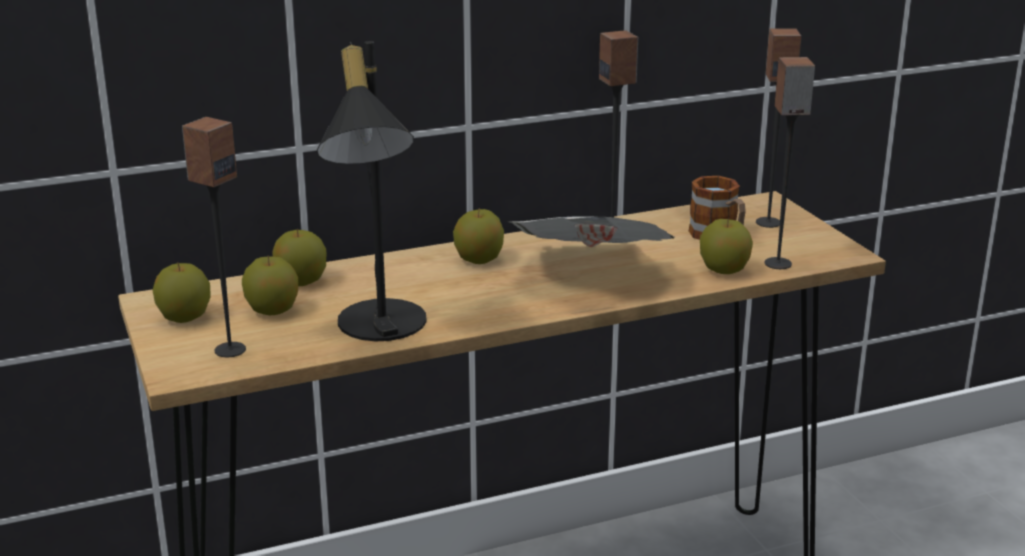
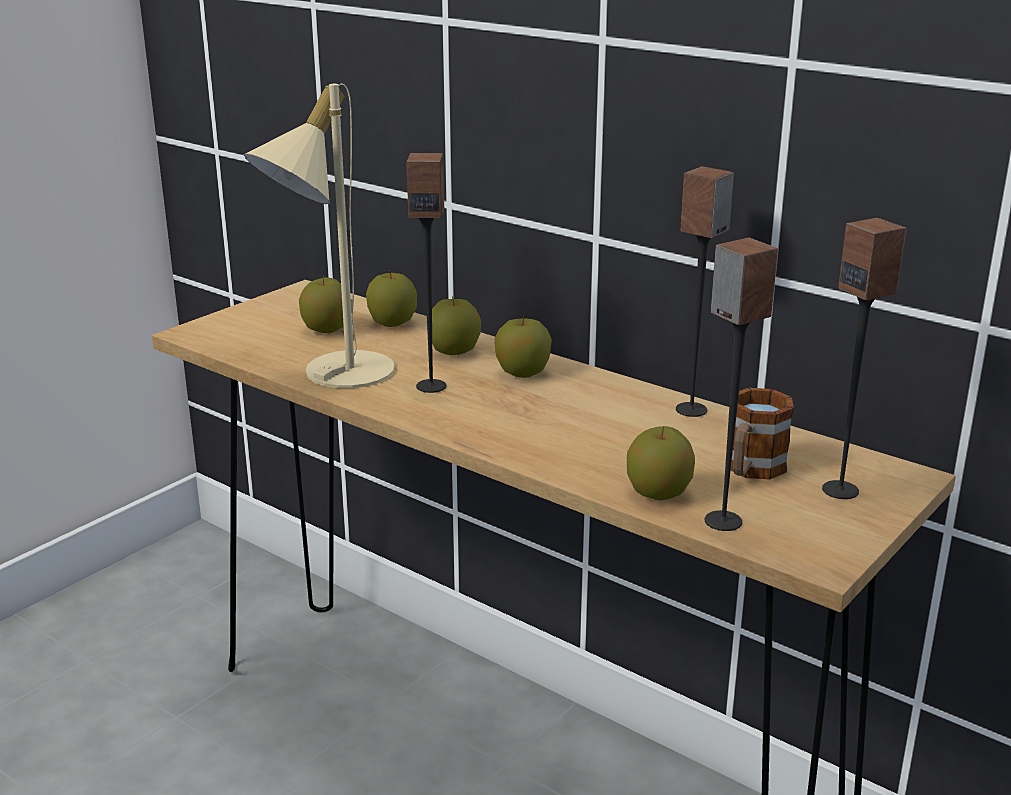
camera: 60 degrees right, 0 degrees up
(185, 318) = (285, 307): apple -> apple (454, 352)
(229, 350) = (244, 335): speaker -> speaker (431, 386)
(379, 329) = (332, 373): black table lamp -> beige table lamp
(592, 272) = (559, 428): newspaper -> none

